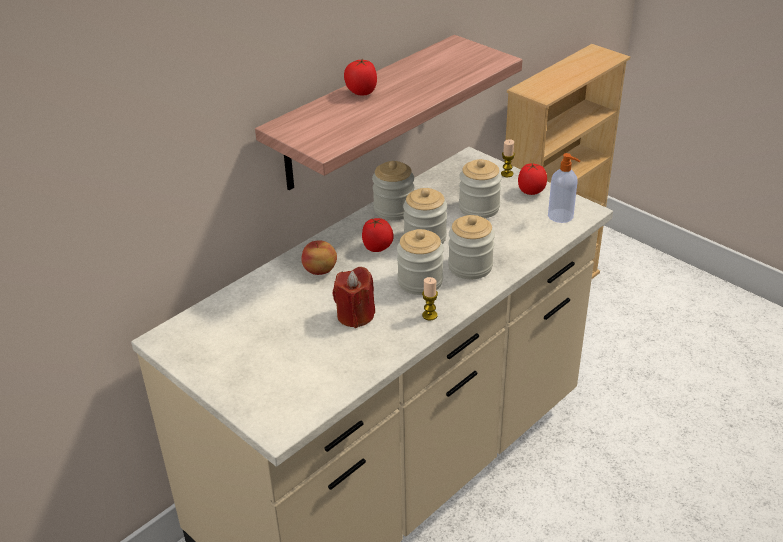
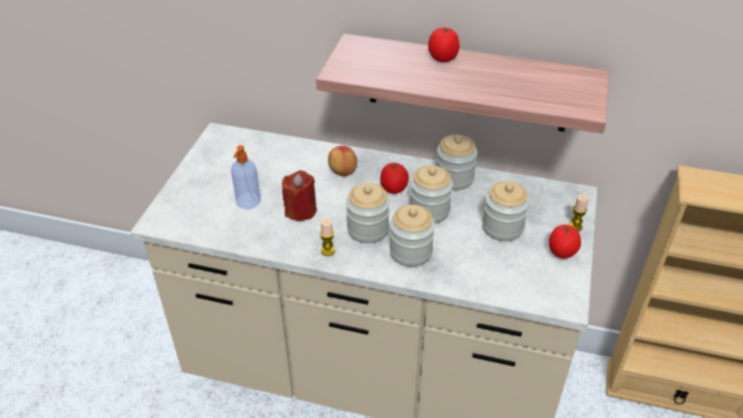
camera: 60 degrees right, 5 degrees up
(561, 216) = (539, 287): soap dispenser -> soap dispenser (248, 202)

